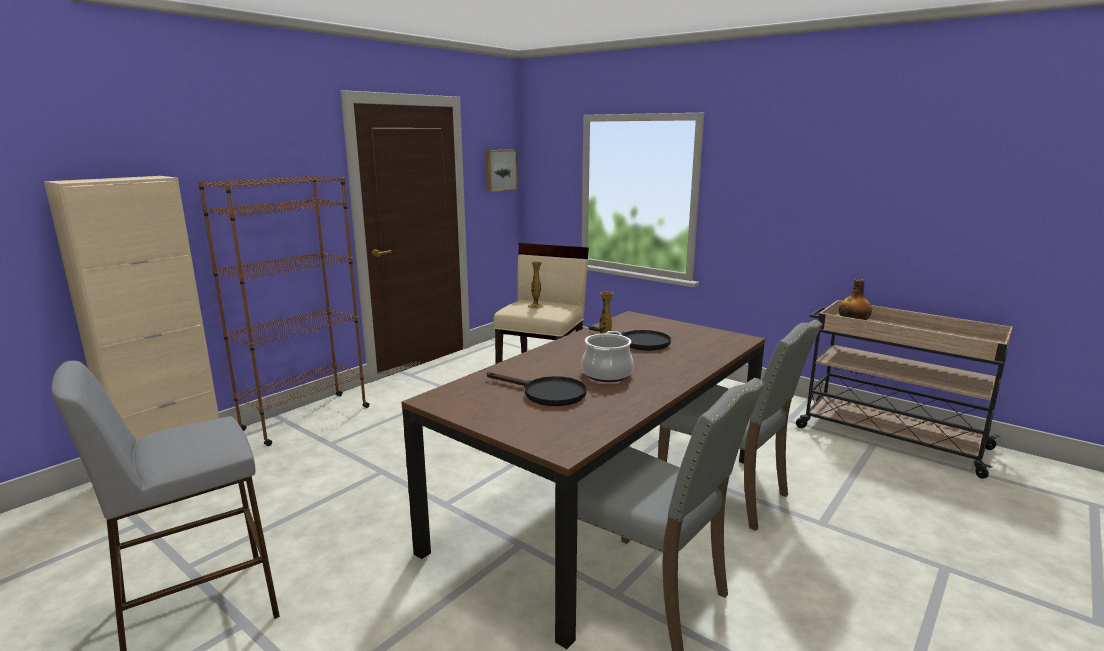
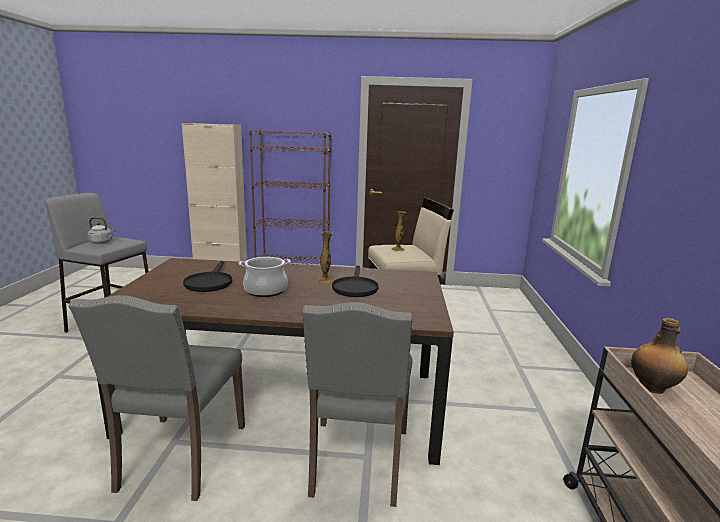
camera: 55 degrees right, 0 degrees up
(194, 442) = (102, 242): none -> grey kettle
(500, 170) = (512, 144): picture -> none

